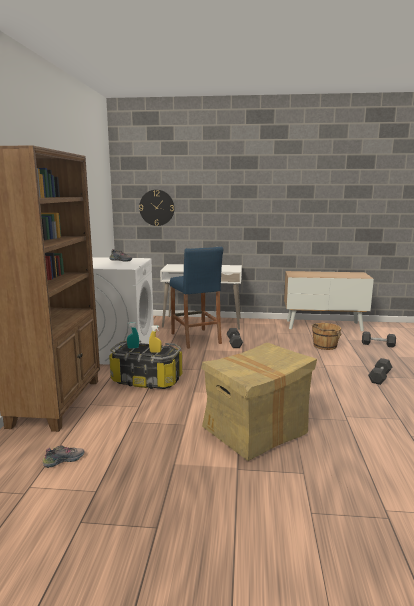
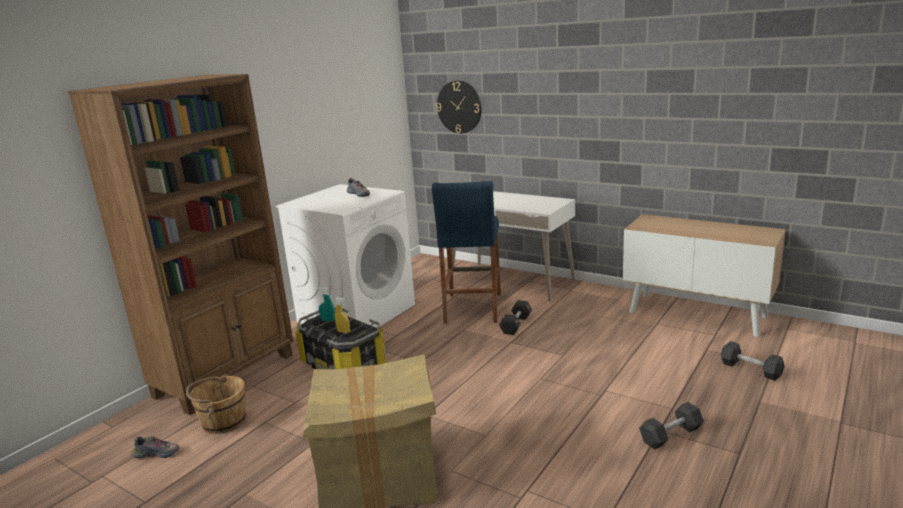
camera: 30 degrees right, 5 degrees up
(324, 346) = (649, 354): brown bucket -> brown bucket (223, 421)

